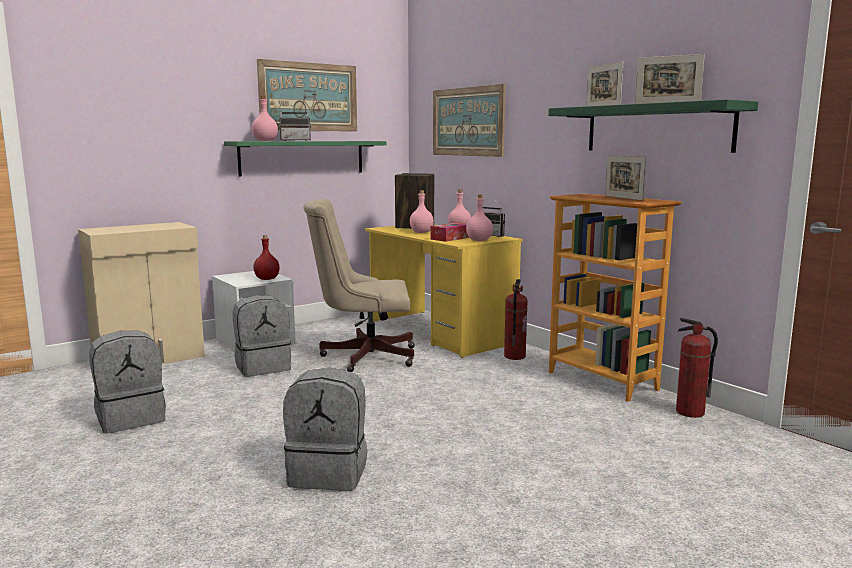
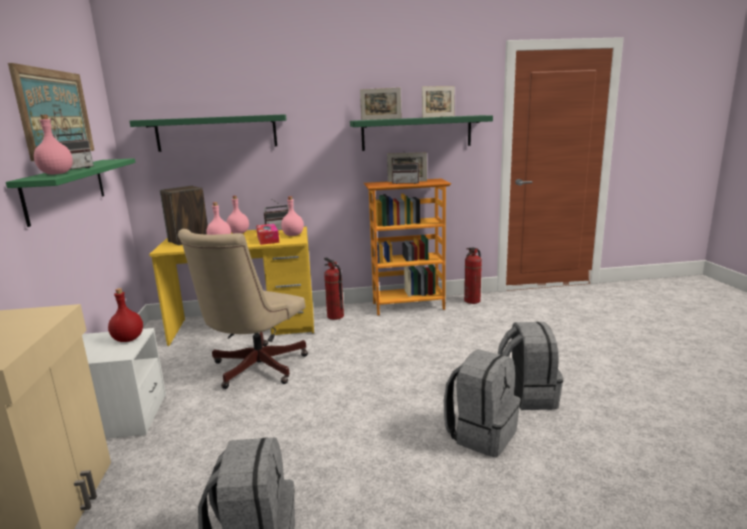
camera: 60 degrees left, 5 degrees up
(263, 367) = (208, 427): grey backpack -> grey backpack (526, 396)
(467, 122) = (216, 133): picture -> green shelf
(609, 198) = (406, 183): none -> radio

